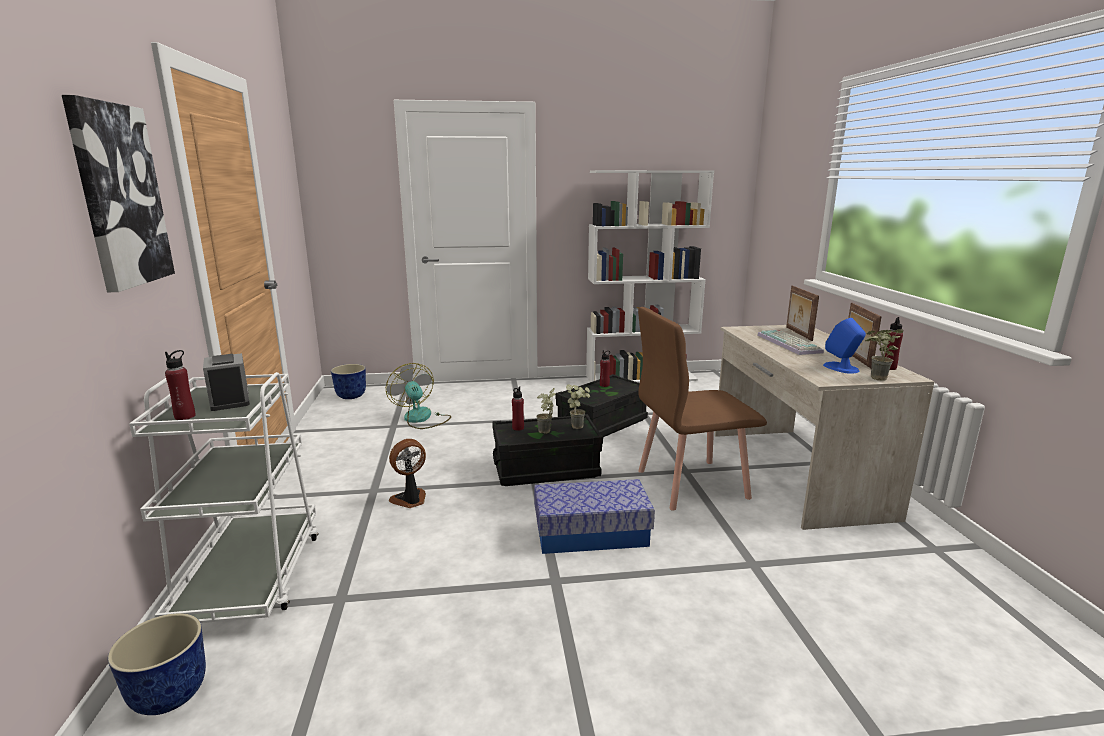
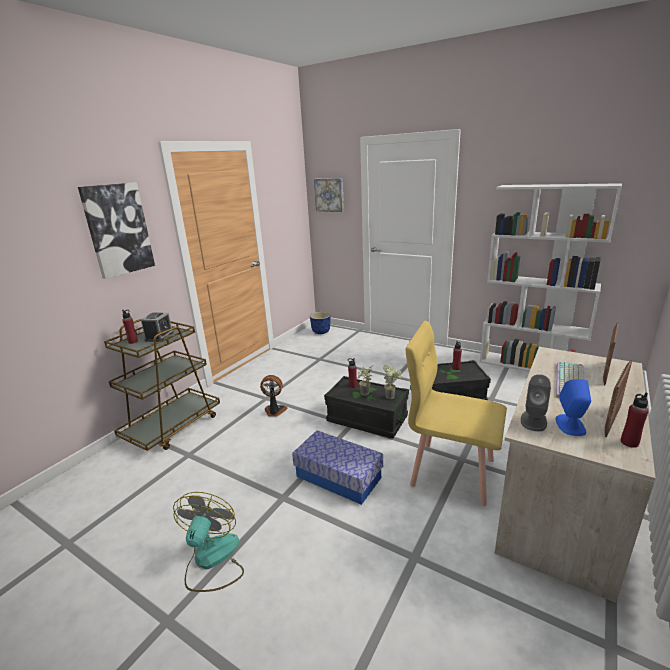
camera: 40 degrees right, 5 degrees up
(168, 697) = (97, 469): planter -> none
(251, 577) = (173, 426): white cart -> brown cart
(343, 182) = (329, 195): none -> picture
(421, 419) = (339, 358): fan -> fan (212, 560)
(690, 484) = (452, 471): brown chair -> yellow chair
(815, 371) = (533, 420): none -> grey speaker
(875, 379) = (583, 449): potted plant -> none

